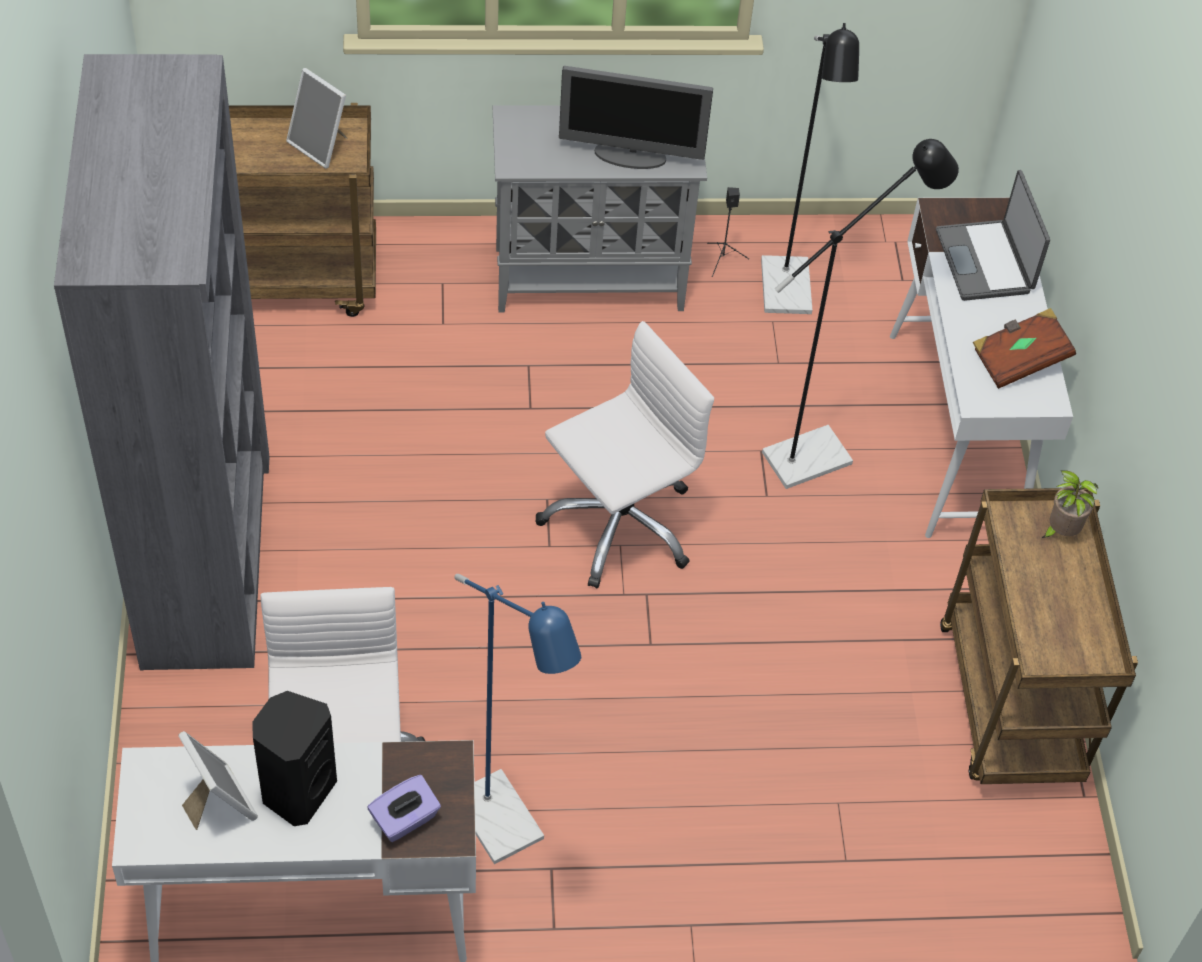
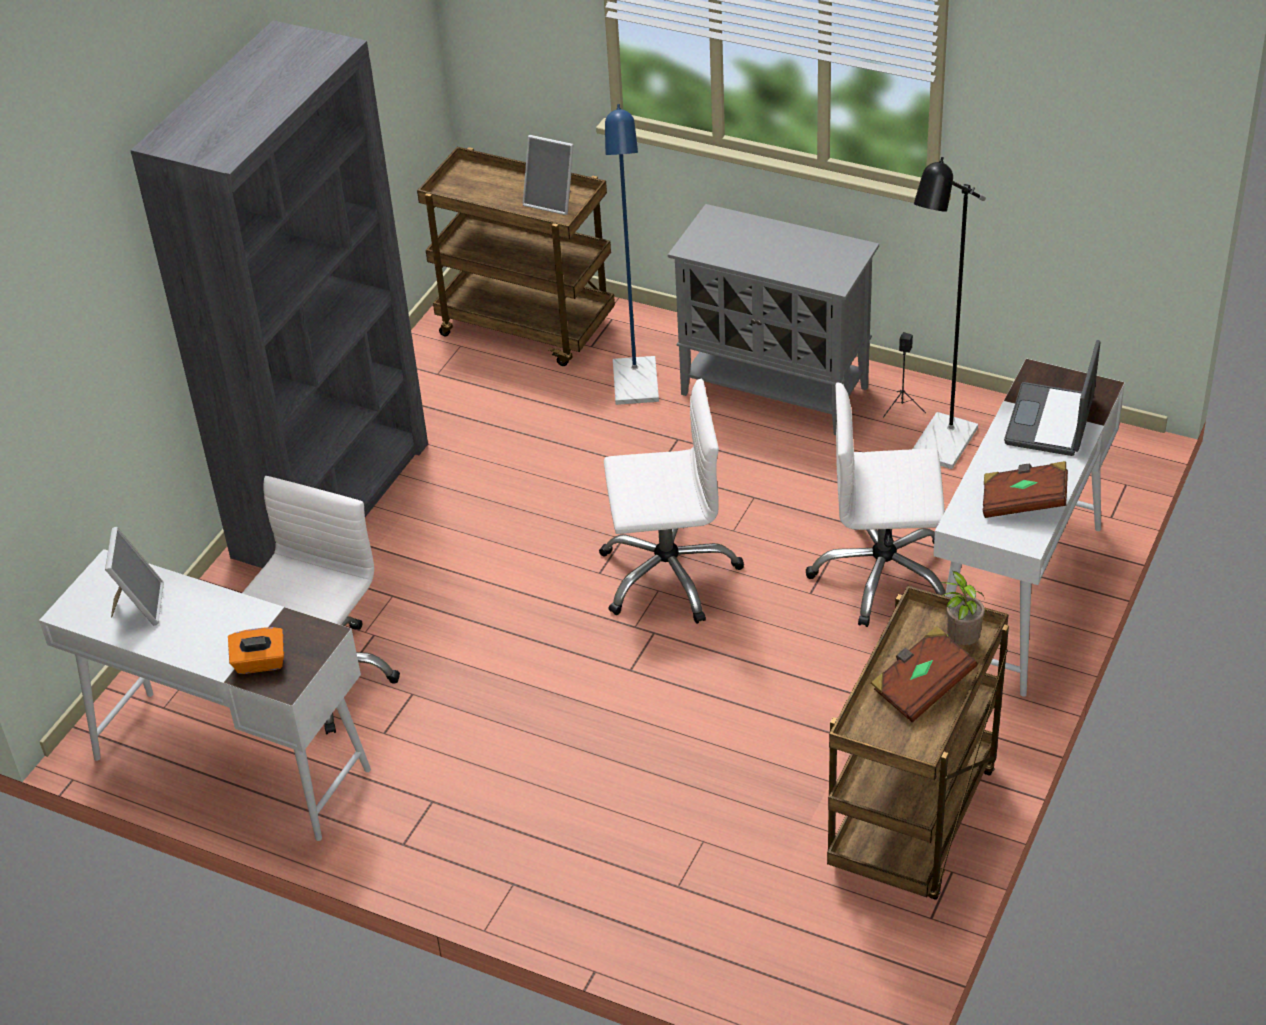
camera: 35 degrees right, 10 degrees down
(296, 790) = (199, 617): black speaker -> none
(321, 145) = (552, 201): picture frame -> picture frame turned 45 degrees counterclockwise
(405, 820) = (260, 663): purple tissue box -> orange tissue box
(507, 831) = (417, 763): blue floor lamp -> blue floor lamp (636, 391)
(631, 156) = (791, 265): monitor -> none
(820, 453) = (882, 575): black floor lamp -> white office chair
(1058, 592) = (922, 687): none -> brown book

